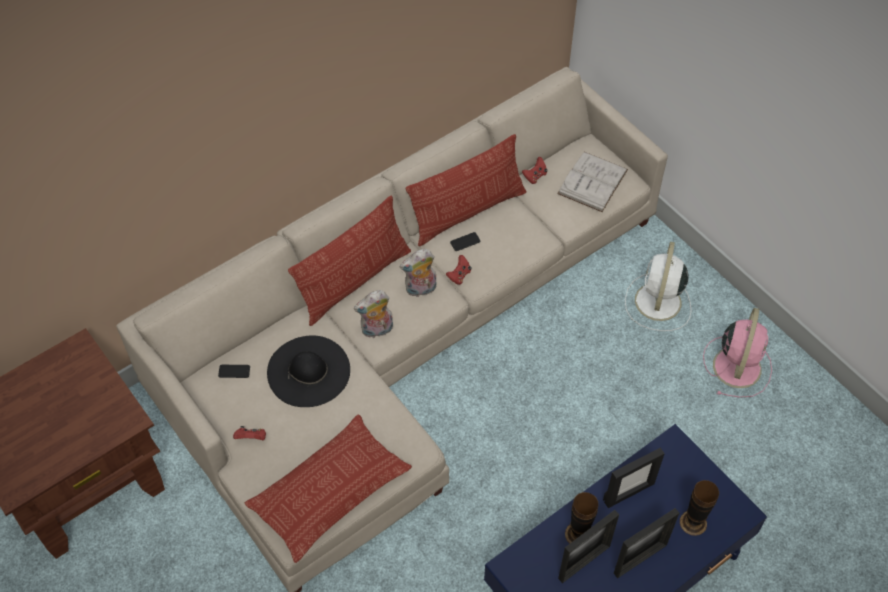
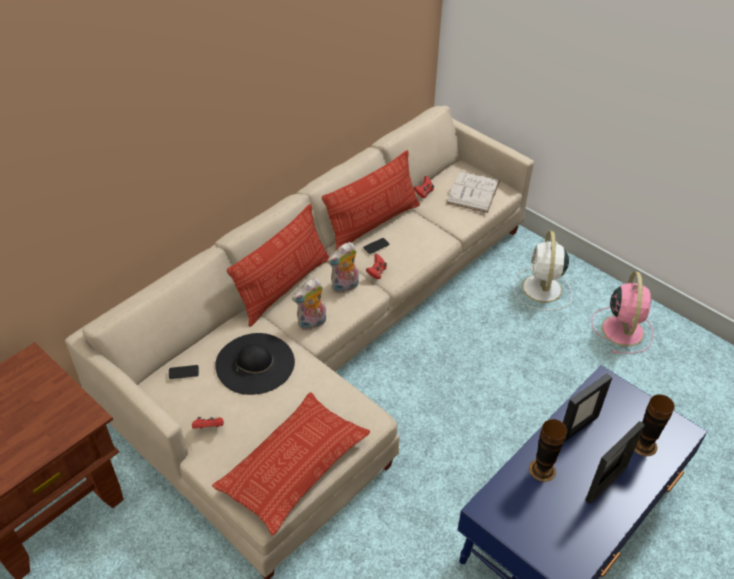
camera: 10 degrees left, 10 degrees down
(584, 562) = (554, 494): picture frame -> none

